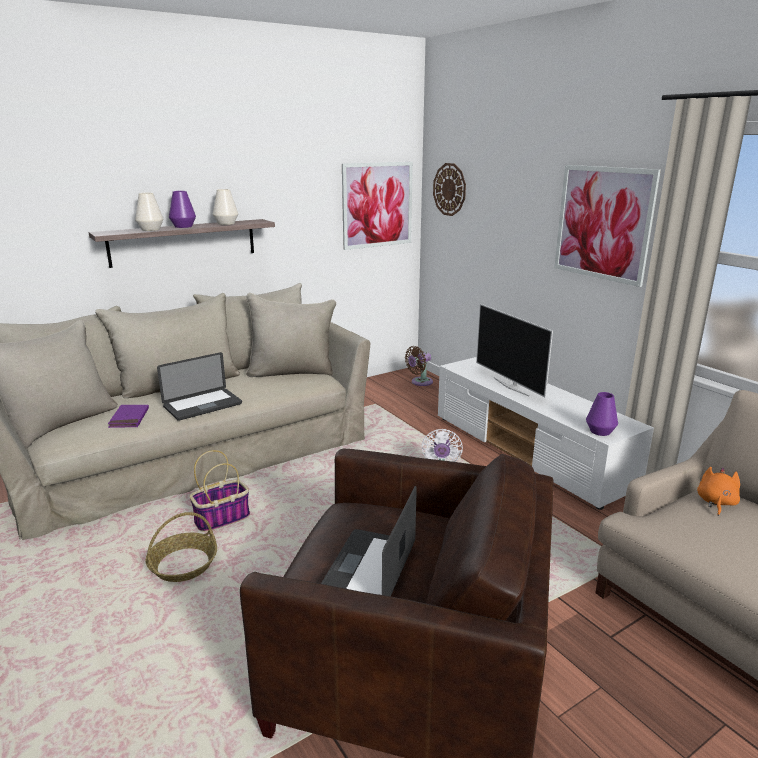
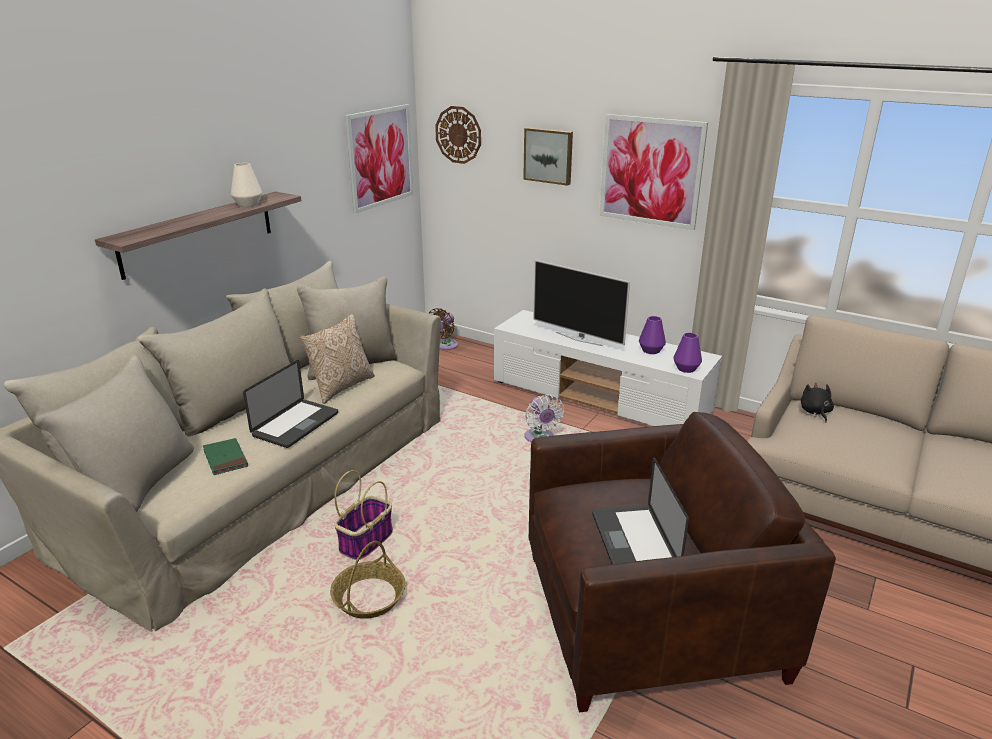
camera: 25 degrees left, 5 degrees up
(129, 418) = (225, 459): purple book -> green book
(150, 229) = (172, 225): white vase -> none
(183, 226) = (204, 215): purple vase -> purple vase (651, 350)
(265, 385) = (341, 386): none -> pillow
(516, 208) = (548, 155): none -> picture
(716, 502) = (815, 412): orange plush toy -> black plush toy

